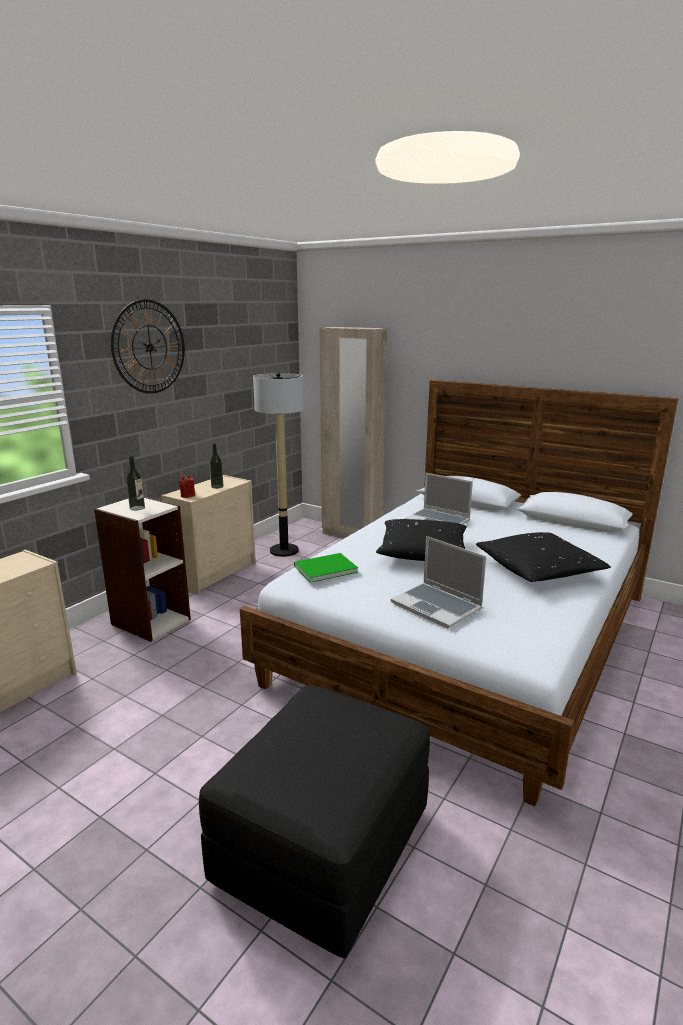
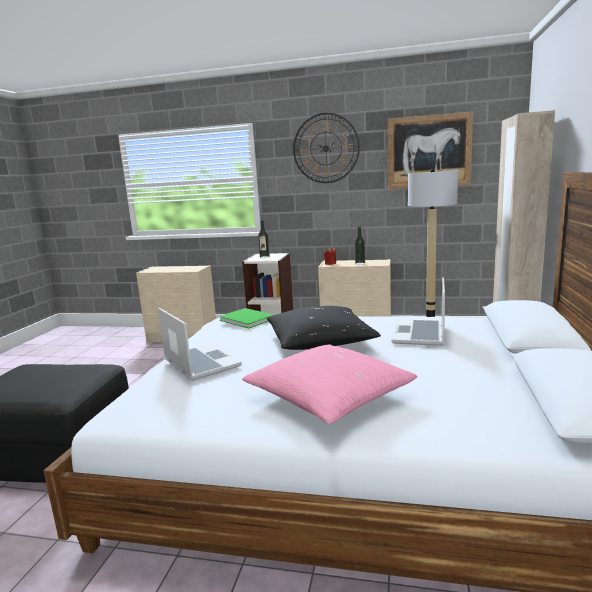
camera: 70 degrees right, 5 degrees down
(241, 351) = (428, 151): none -> picture
(437, 606) = (200, 363): laptop -> laptop turned 120 degrees clockwise
(538, 570) = (329, 397): black pillow -> pink pillow

